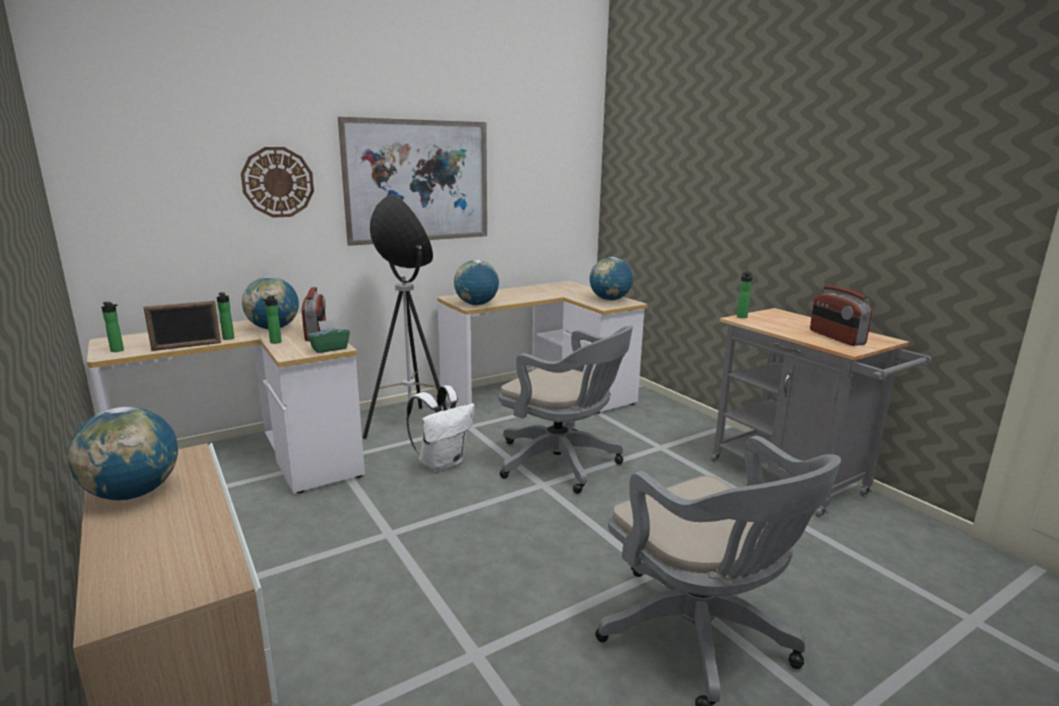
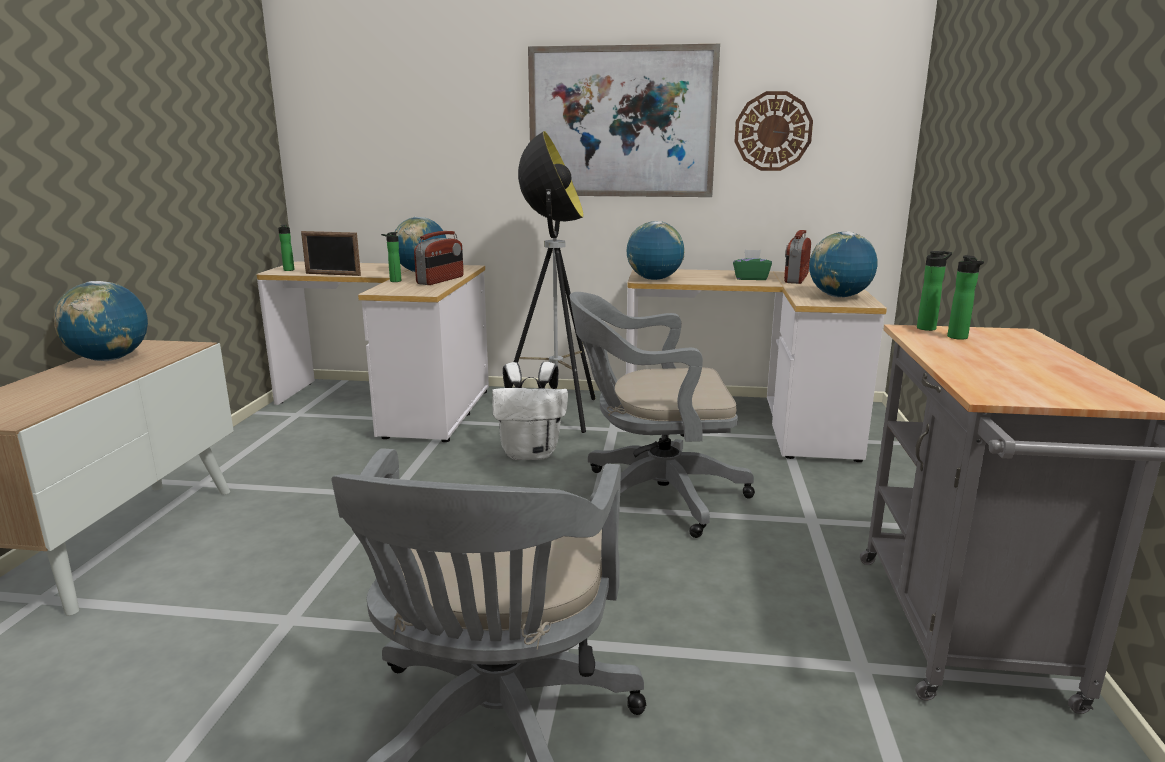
camera: 40 degrees right, 0 degrees up
(229, 338) = (372, 274): bottle -> bottle (958, 338)
(278, 182) = (462, 121): wall clock -> wall clock (773, 131)
(329, 348) = (418, 292): green tissue box -> green tissue box (750, 278)
(563, 463) = (652, 495): grey office chair -> grey office chair turned 105 degrees clockwise
(836, 337) = (1021, 377): radio -> radio (795, 279)

